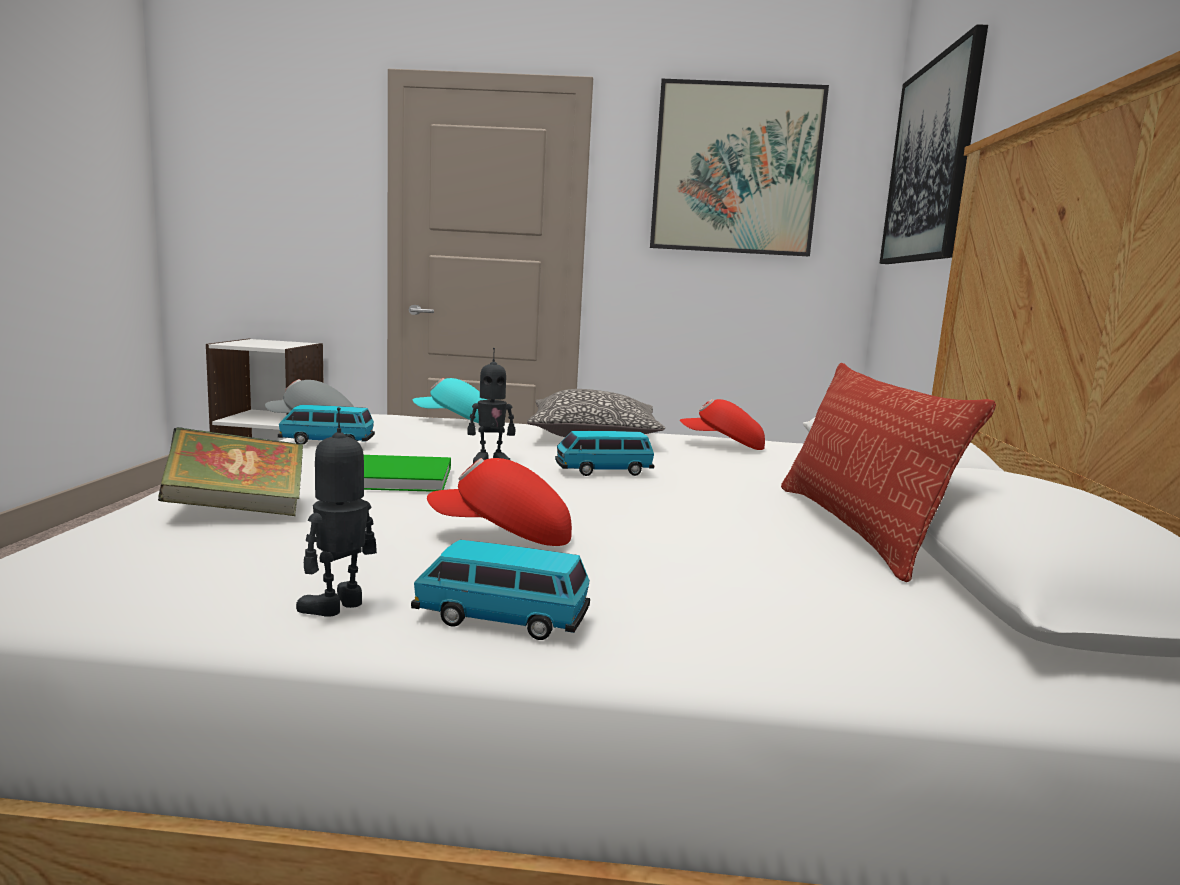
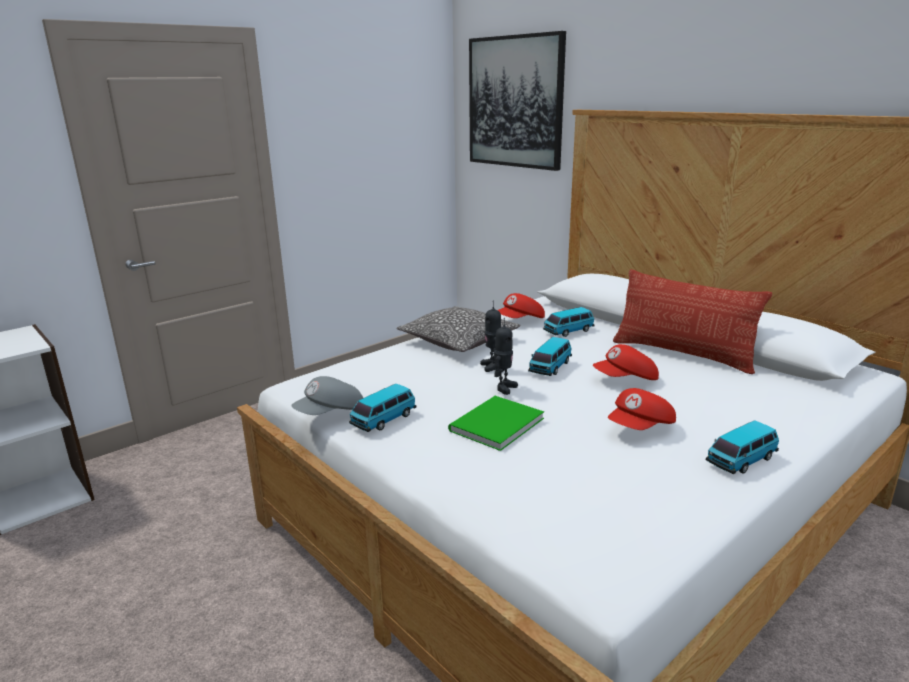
camera: 45 degrees left, 10 degrees up
(237, 510) = (527, 484): book -> none
(339, 607) = (706, 491): toy robot -> toy robot (491, 366)
(455, 422) = (374, 365): turquoise cap -> none
(663, 510) = (626, 379): none -> red cap
(735, 170) = (368, 101): picture -> none
(753, 466) = (568, 331): none -> toy car

